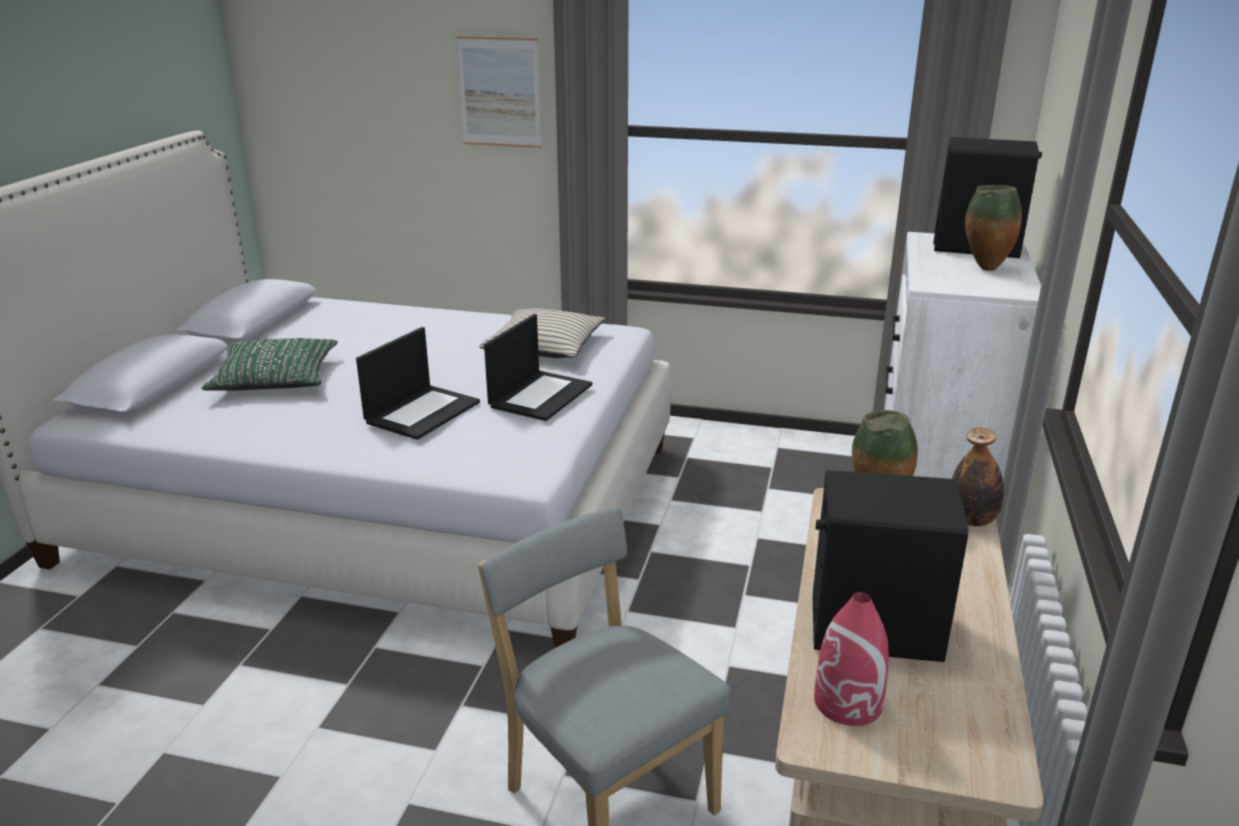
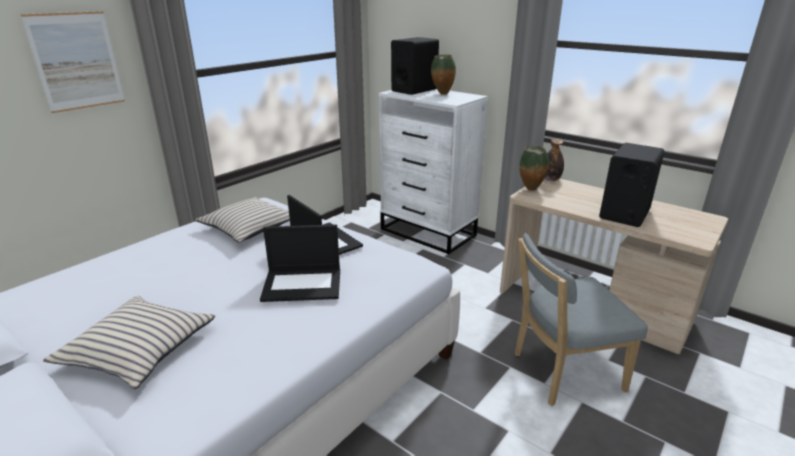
camera: 65 degrees left, 0 degrees up
(275, 378) = (139, 349): green pillow -> beige pillow
(422, 411) = (303, 284): laptop -> laptop turned 120 degrees clockwise
(848, 703) = (674, 230): red vase -> none

